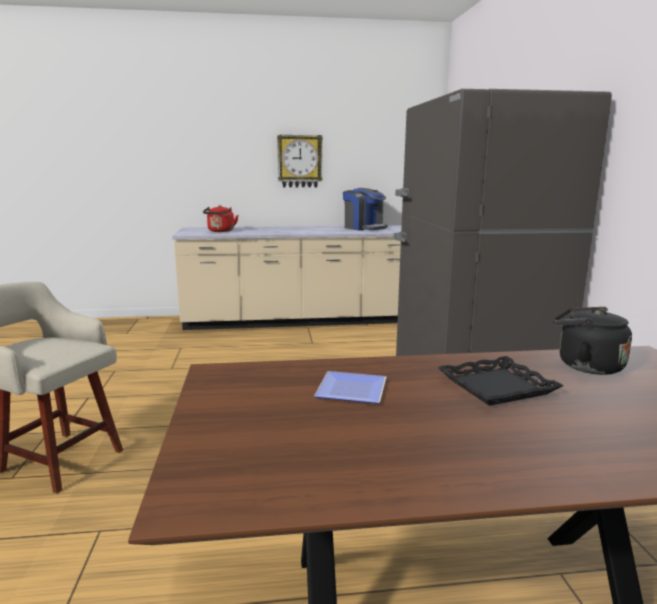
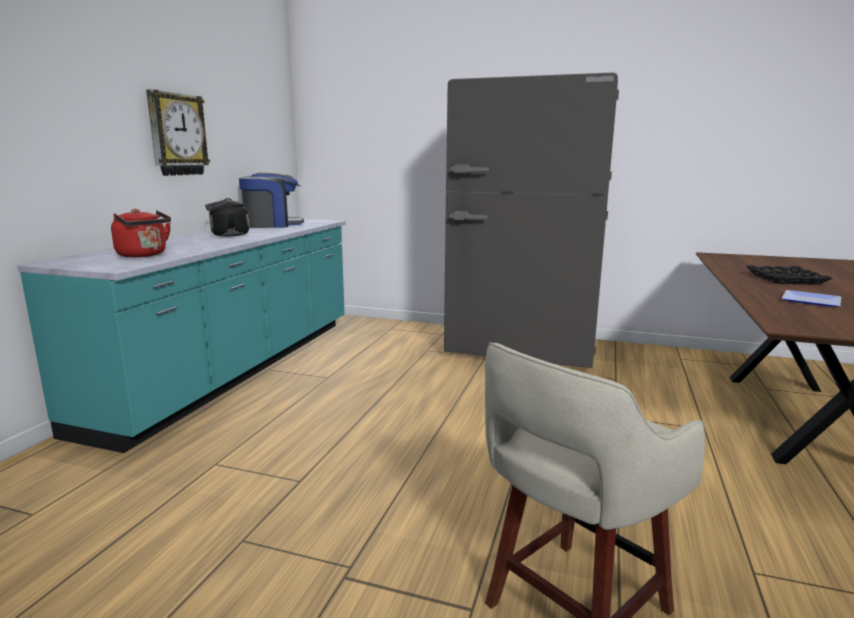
camera: 65 degrees left, 0 degrees up
(300, 321) = (237, 369): beige counter -> turquoise counter
(585, 365) = (738, 264): black kettle -> black kettle (227, 235)

